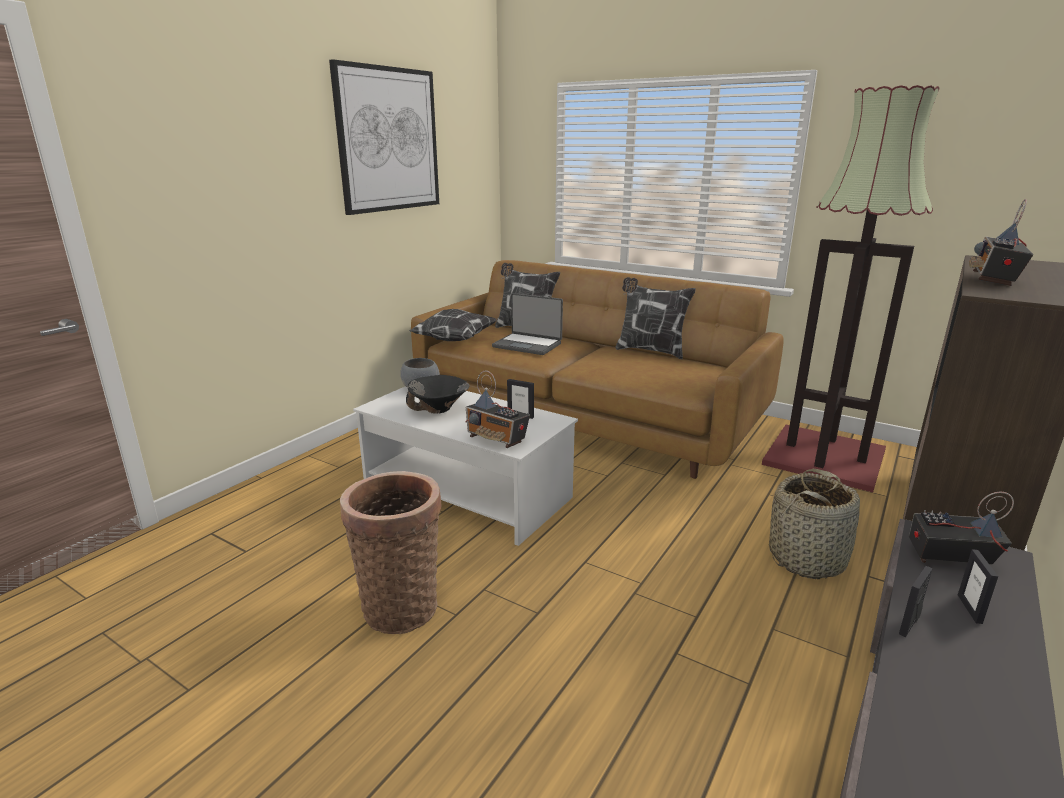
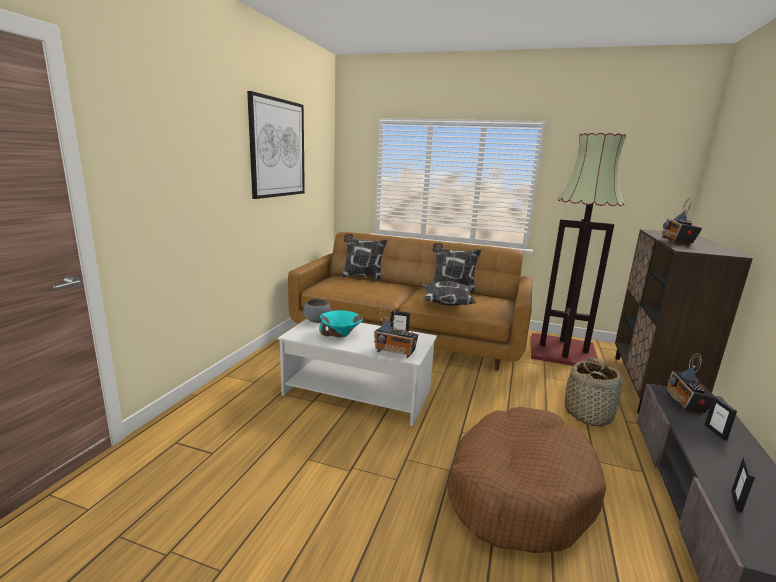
camera: 15 degrees left, 5 degrees down
(401, 604) = (354, 478): basket -> none
(439, 410) = (340, 335): black bowl -> turquoise bowl
(454, 340) = (319, 286): pillow -> pillow (445, 304)
(528, 345) = (372, 288): laptop -> none
(623, 653) = (519, 490): none -> brown dog bed
(909, 625) = (694, 446): picture frame -> picture frame (737, 501)
(948, 558) = (685, 404): radio -> radio turned 75 degrees counterclockwise

